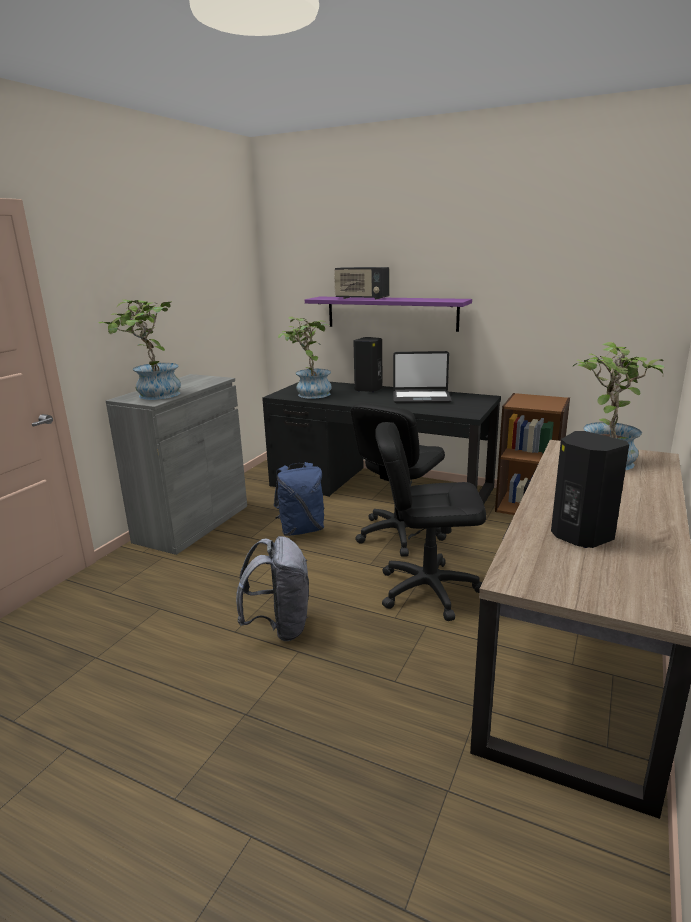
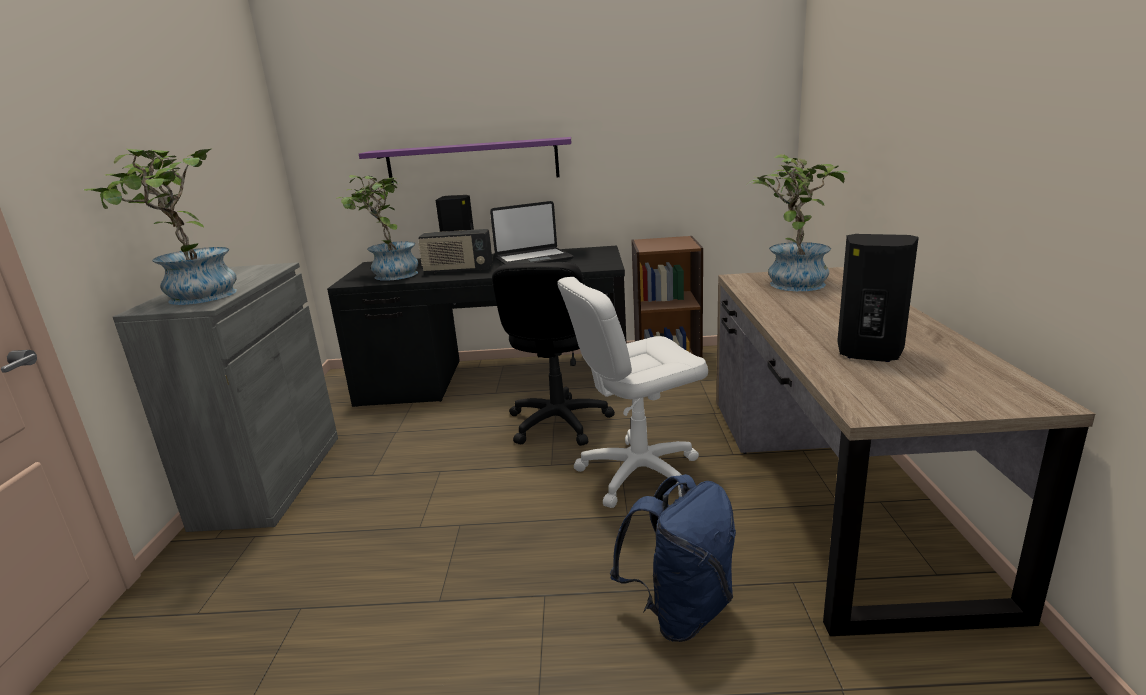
camera: 25 degrees left, 0 degrees up
(279, 627) = (497, 573): grey backpack -> none
(301, 530) = (435, 448): blue backpack -> blue backpack (680, 611)
(361, 298) = (436, 146): radio -> radio (458, 270)
(428, 590) = (639, 473): black office chair -> white office chair

